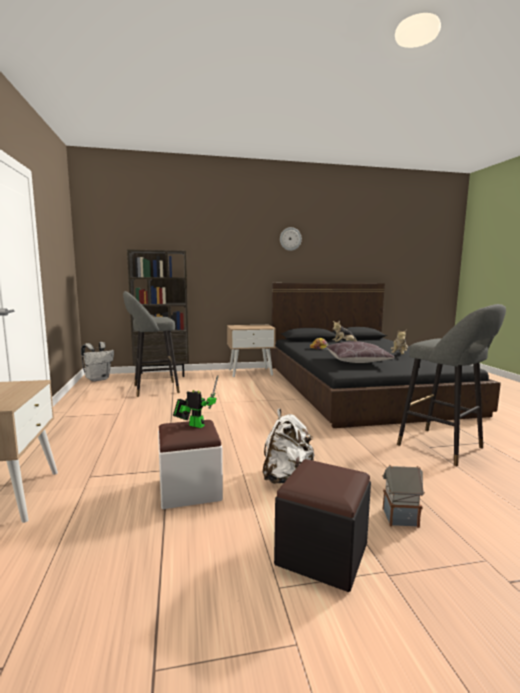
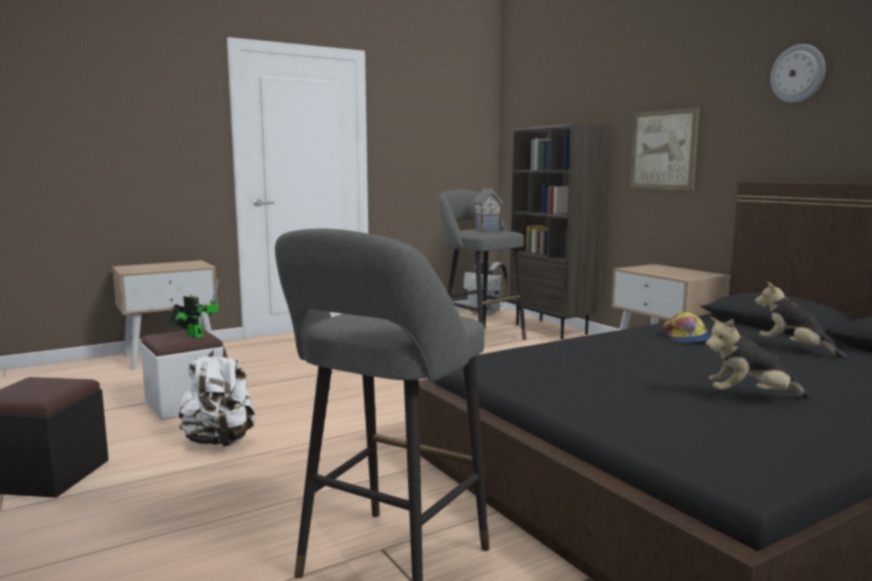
camera: 70 degrees right, 0 degrees up
(194, 425) = (193, 335): toy robot -> toy robot turned 60 degrees counterclockwise
(225, 267) = (663, 150): none -> picture
(357, 361) = (578, 363): brown pillow -> none
(399, 518) = (108, 517): toy house -> toy house (487, 229)

